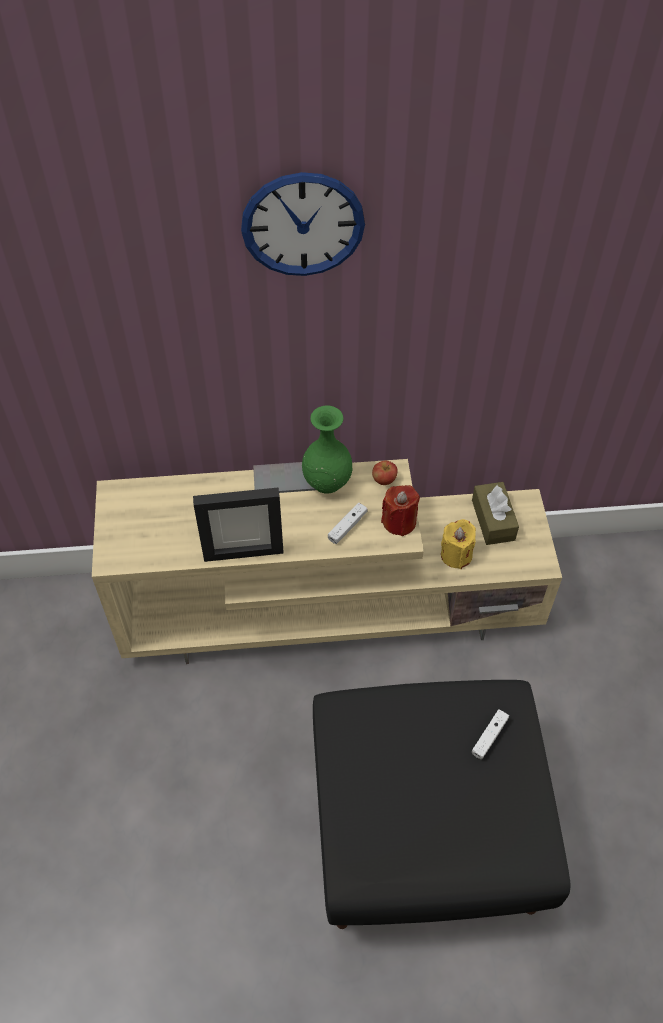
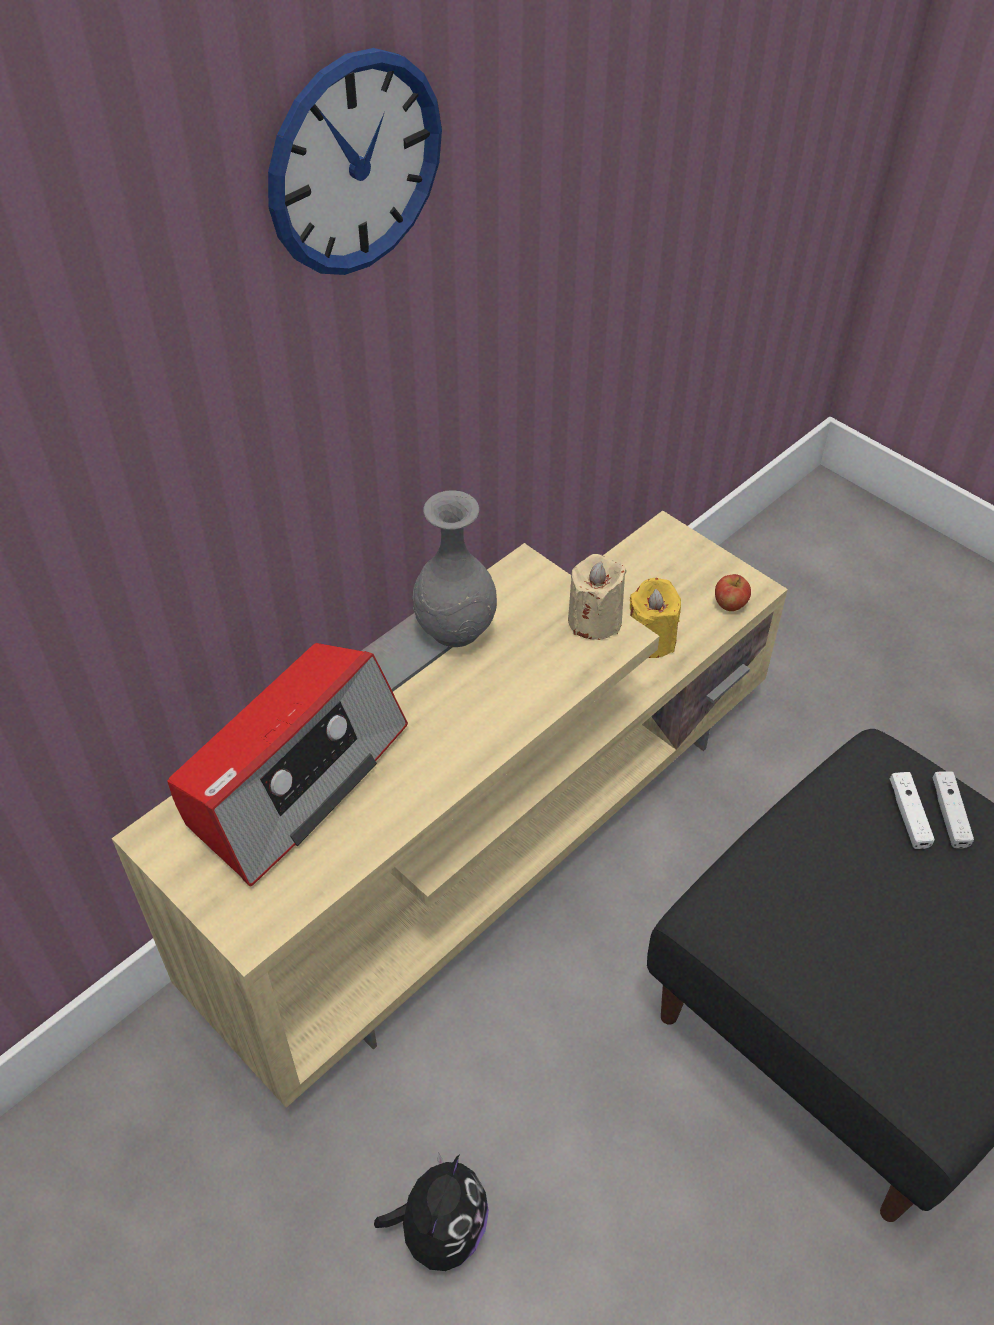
camera: 40 degrees left, 5 degrees down
(143, 761) = (440, 1229): none -> plush toy
(188, 504) = (293, 777): none -> radio
(243, 551) = (435, 787): picture frame -> none
(326, 481) = (454, 628): green vase -> grey vase
(347, 526) = (538, 667): white game controller -> white game controller (949, 814)
(384, 480) = (523, 584): apple -> apple (729, 604)
(399, 522) = (594, 620): red candle -> beige candle
(493, 520) = (650, 574): brown tissue box -> none

